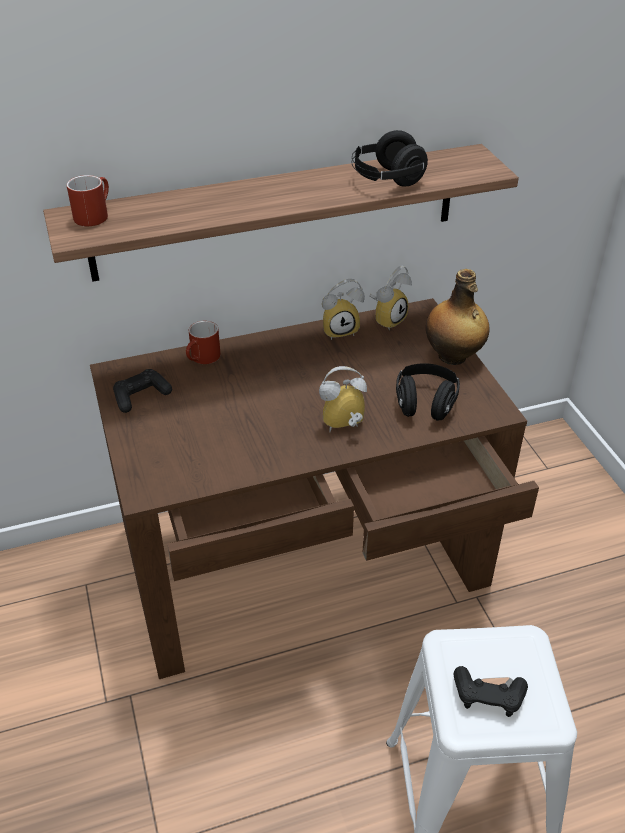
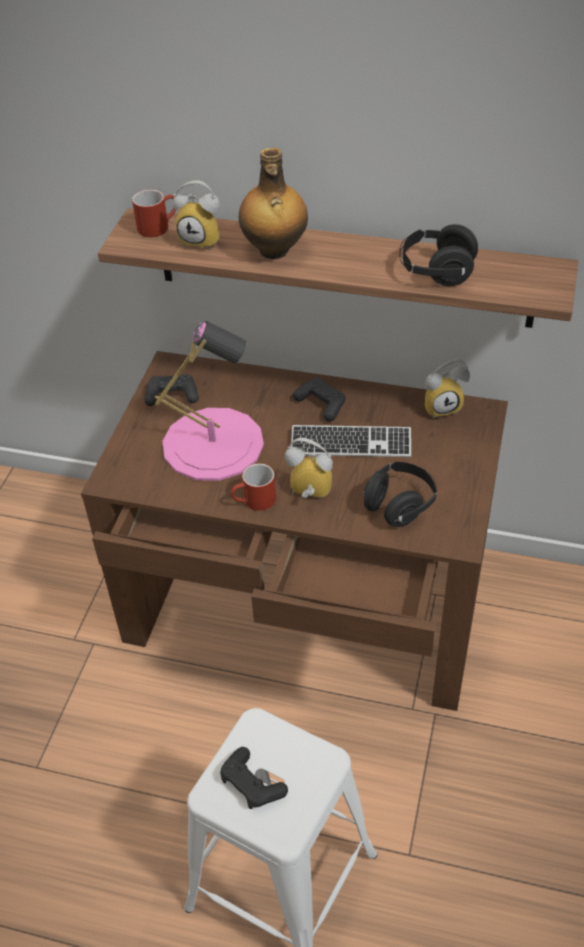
camera: 35 degrees right, 5 degrees up
(203, 359) = (247, 381): red mug -> red mug (254, 502)
(219, 420) = (213, 443): none -> pink table lamp
(287, 353) = (321, 404): none -> black game controller
(340, 329) = (388, 400): alarm clock -> alarm clock (203, 240)
(341, 374) = (350, 444): none -> keyboard
(453, 357) = (469, 470): bottle -> bottle (274, 251)

